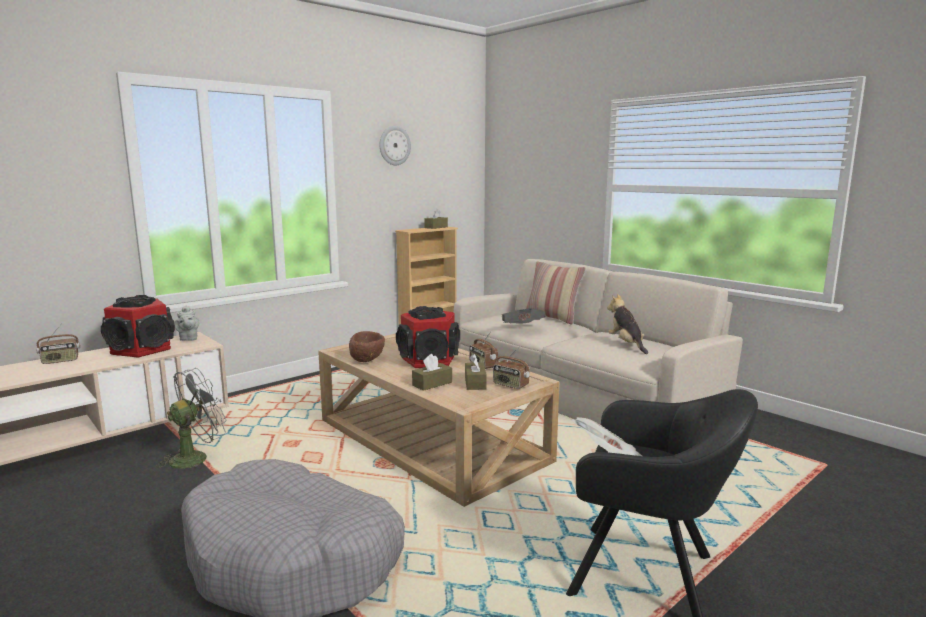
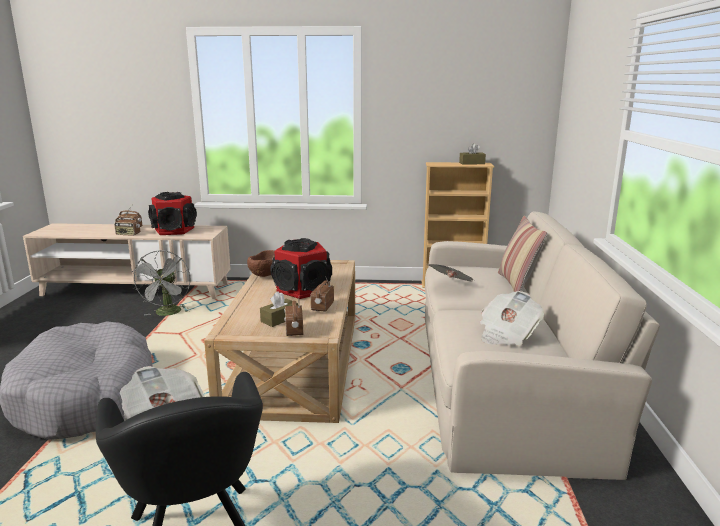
camera: 45 degrees right, 5 degrees up
(83, 367) = (128, 234): none -> radio
(188, 339) = (209, 229): grey teapot -> none
(196, 457) = (168, 314): grey fan -> grey fan turned 90 degrees clockwise
(394, 145) = (432, 76): wall clock -> none
(432, 384) = (251, 308): brown tissue box -> none
(626, 344) = (507, 334): plush toy -> newspaper

